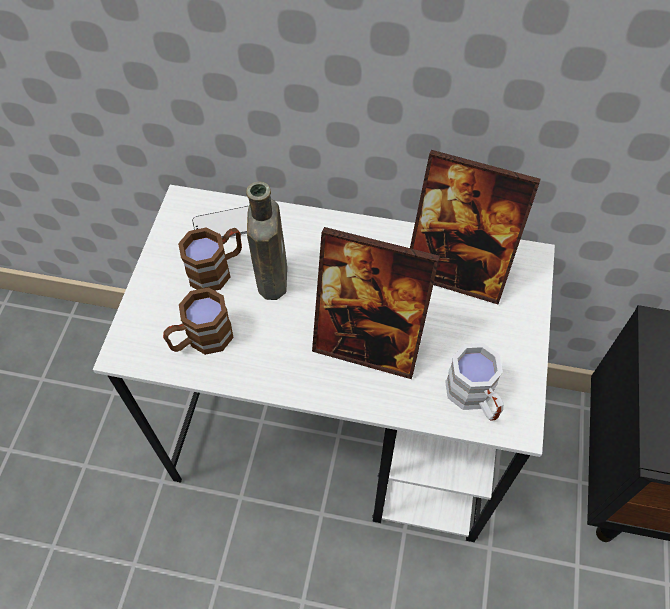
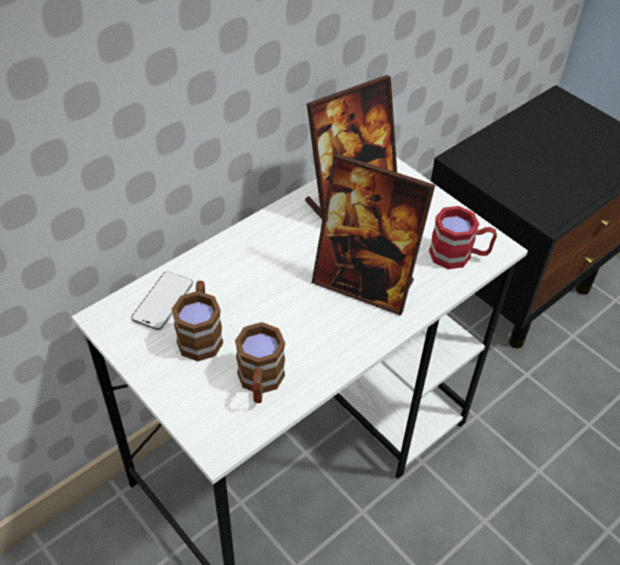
camera: 55 degrees left, 10 degrees down
(272, 276) = (245, 303): brown bottle -> none
(368, 344) = (364, 283): picture frame -> picture frame turned 60 degrees clockwise
(474, 397) = (459, 255): white mug -> red mug

